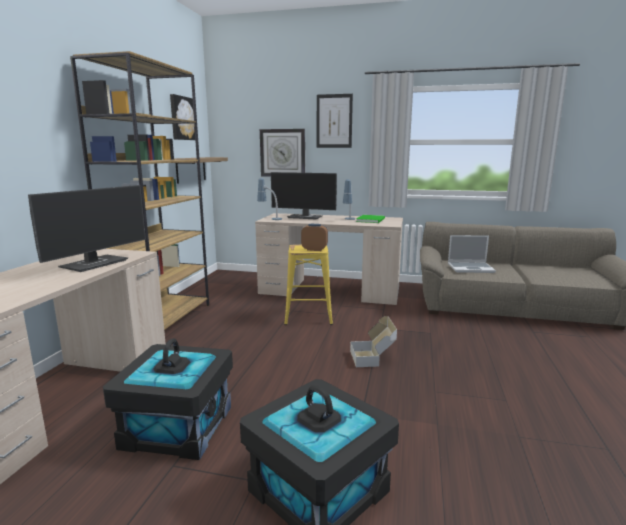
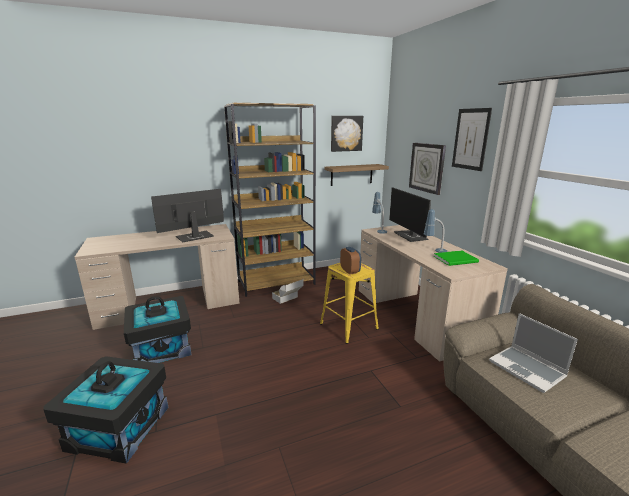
camera: 55 degrees right, 5 degrees up
(95, 263) = (194, 237): monitor -> monitor turned 150 degrees clockwise
(373, 358) = (307, 388): cardboard box -> cardboard box (288, 300)

